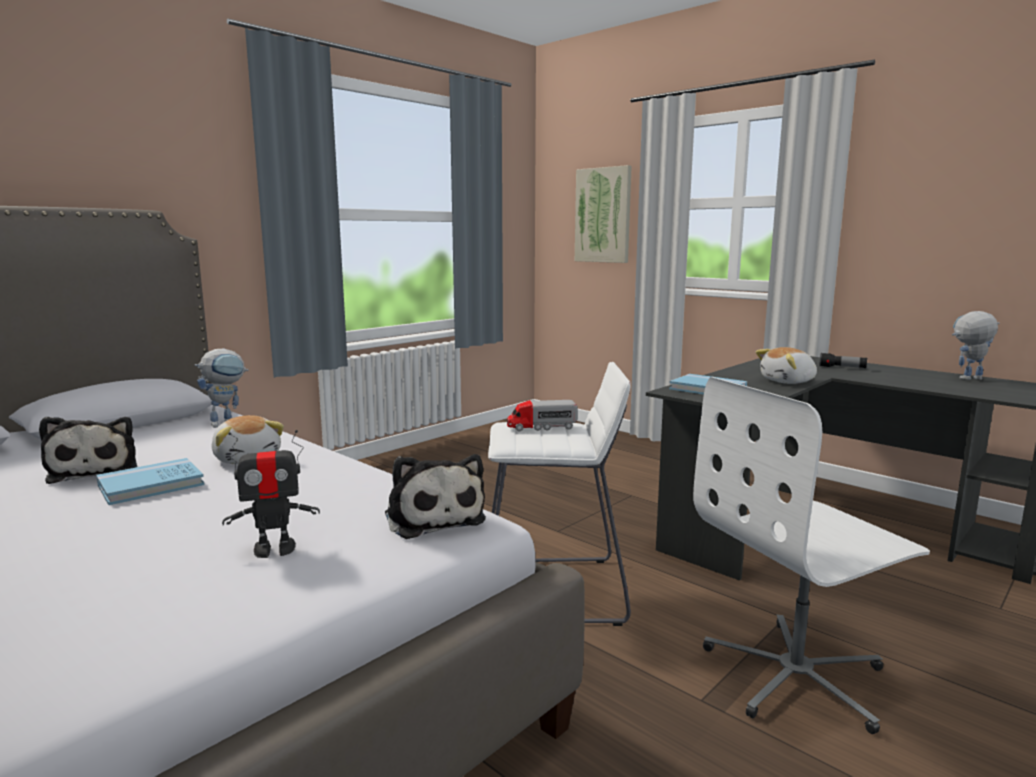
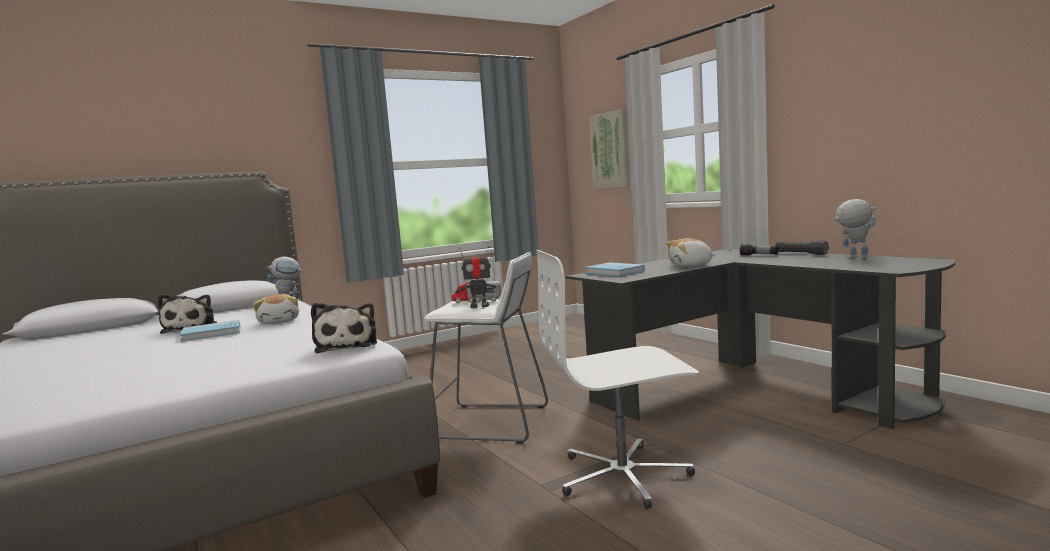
camera: 15 degrees right, 5 degrees down
(274, 549) = (242, 358): toy robot -> toy robot (479, 306)
(889, 368) = (800, 254): none -> black flashlight

